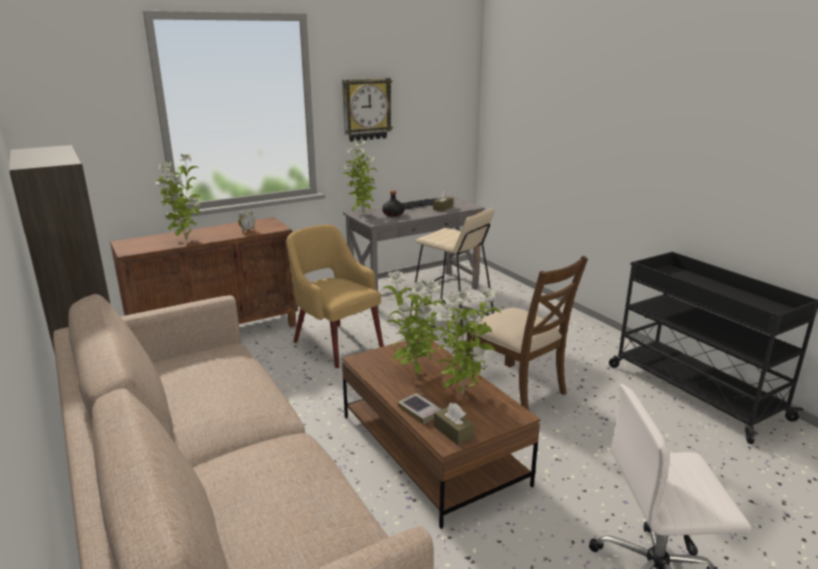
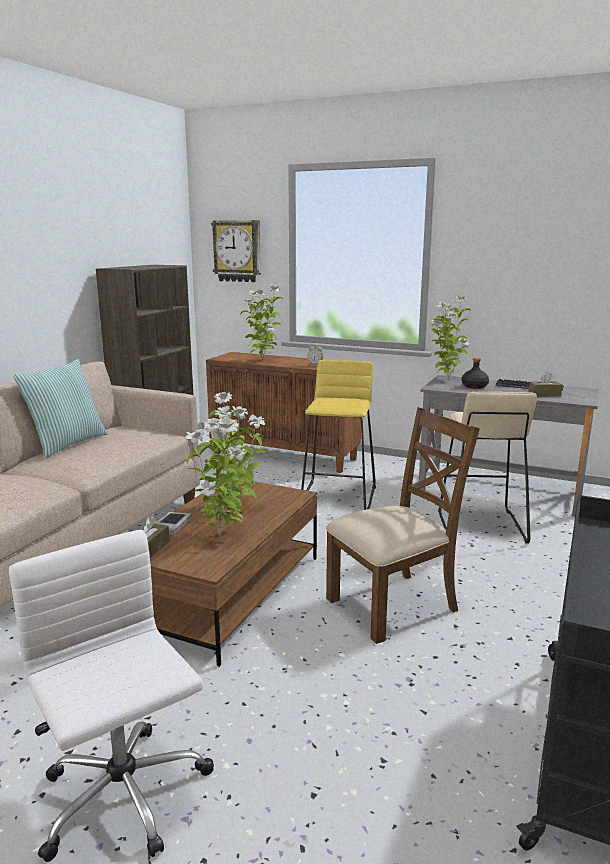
camera: 55 degrees right, 5 degrees down
(168, 405) = (67, 444): none -> pillow
(336, 343) = (339, 496): yellow armchair -> yellow stool
(366, 109) = (497, 264): wall clock -> wall clock (237, 251)
(517, 388) = (394, 605): brown chair -> brown chair turned 135 degrees counterclockwise

